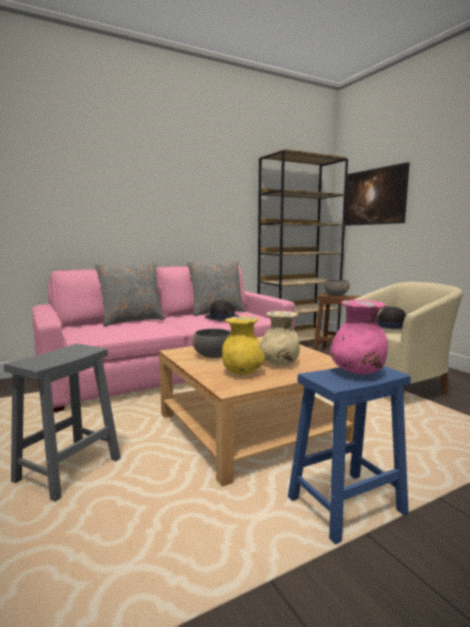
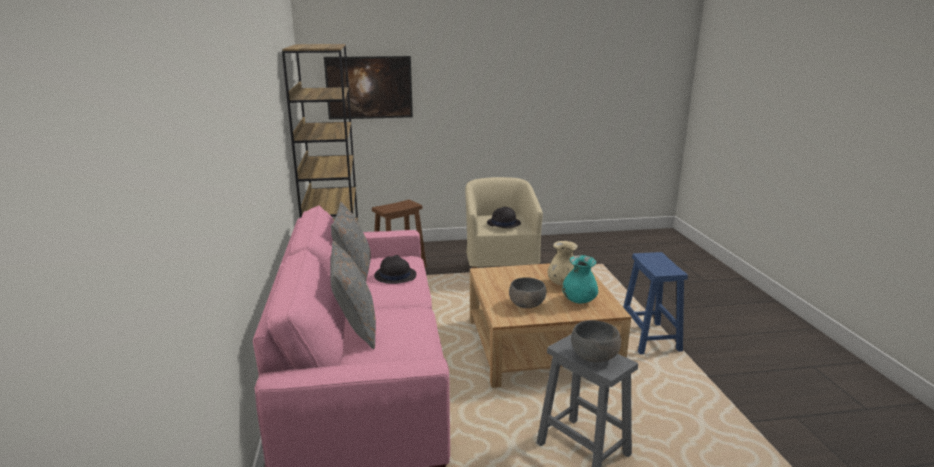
camera: 70 degrees left, 10 degrees up
(242, 372) = (579, 300): yellow vase -> turquoise vase
(336, 295) = (394, 207): grey bowl -> grey bowl (594, 356)
(358, 372) = (655, 261): pink vase -> none

